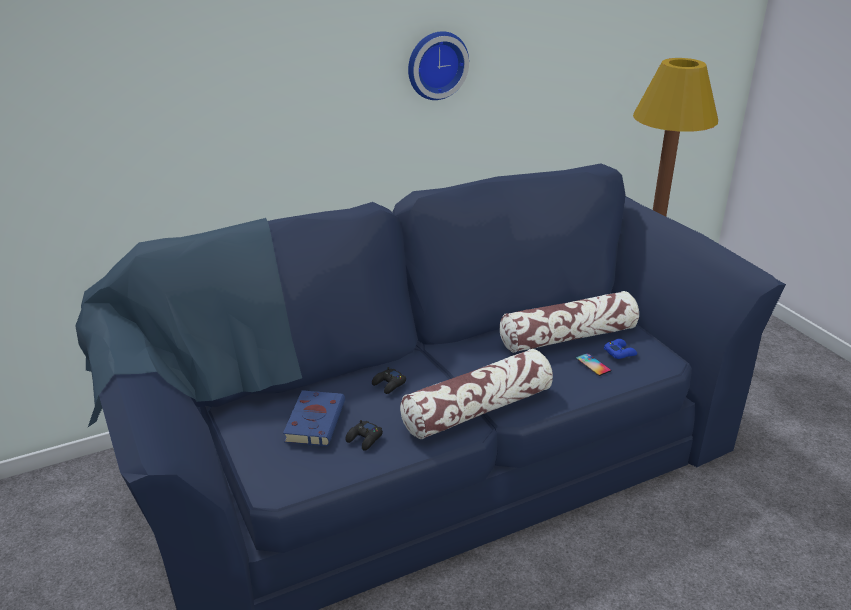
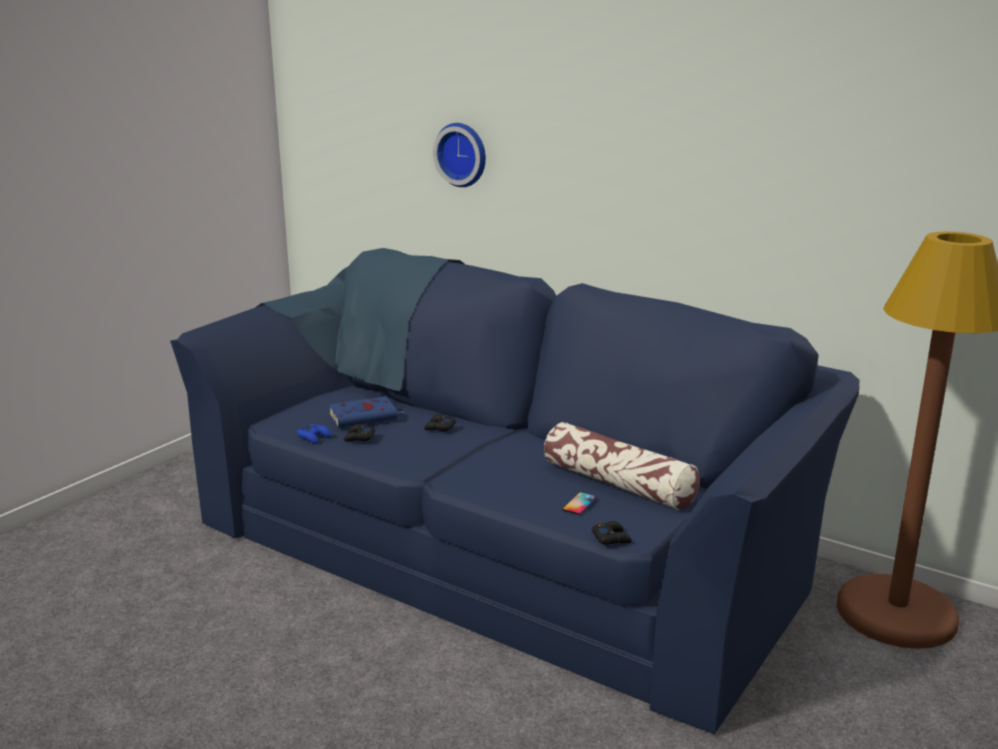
camera: 60 degrees right, 10 degrees down
(436, 64) = (667, 171): wall clock -> wall clock (462, 154)
(478, 409) = (443, 468): pillow -> none
(620, 352) = (618, 511): blue game controller -> blue game controller (314, 437)
(660, 370) = (611, 538): none -> black game controller

